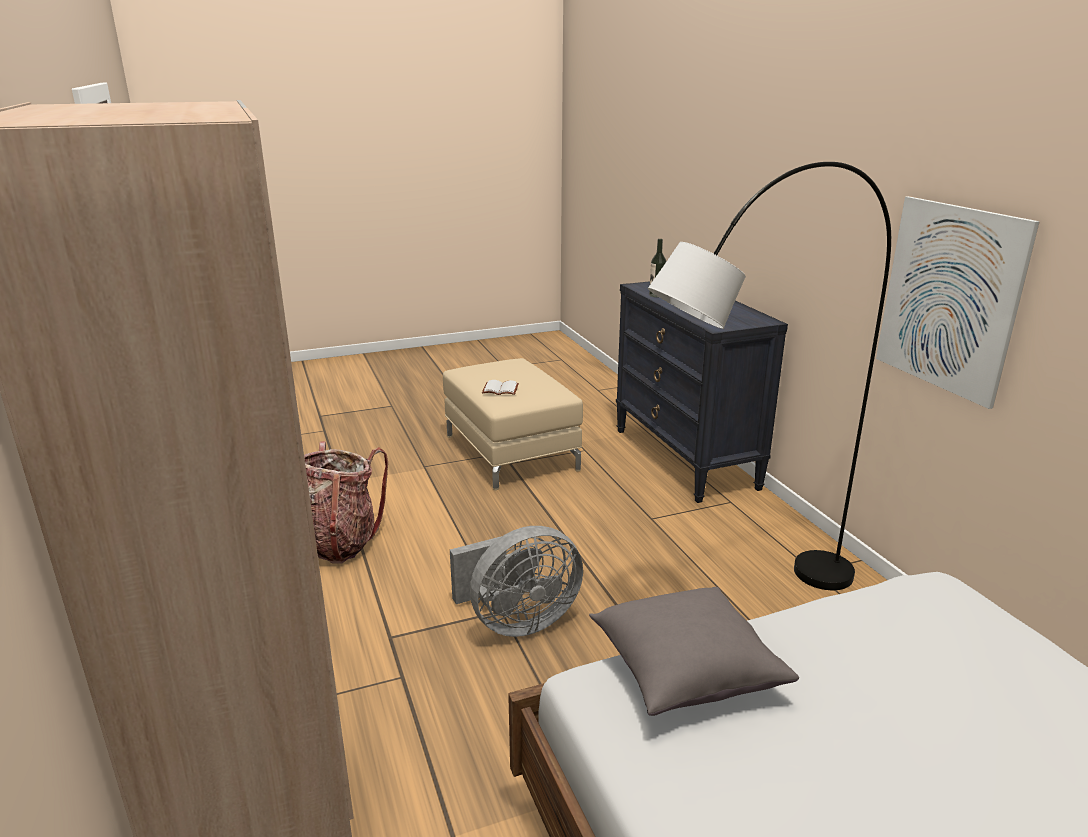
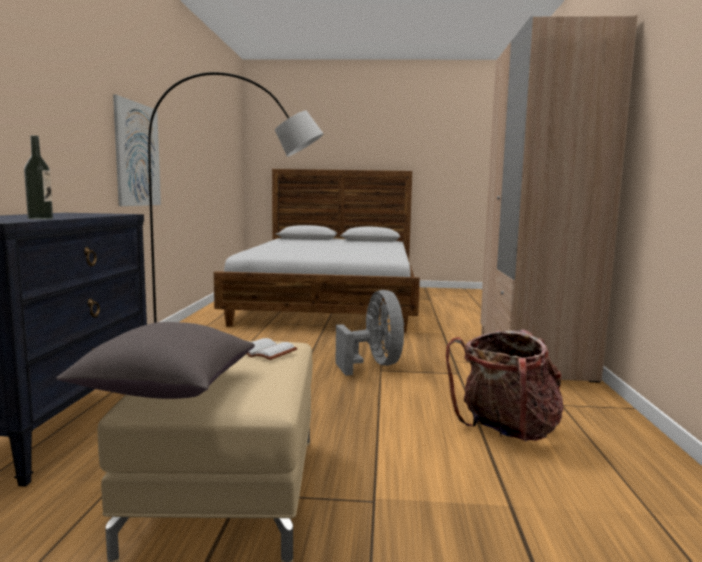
camera: 155 degrees left, 15 degrees down
(517, 622) = (374, 365): grey fan -> grey fan turned 75 degrees clockwise
(685, 670) = (363, 256): grey pillow -> grey pillow (166, 389)

